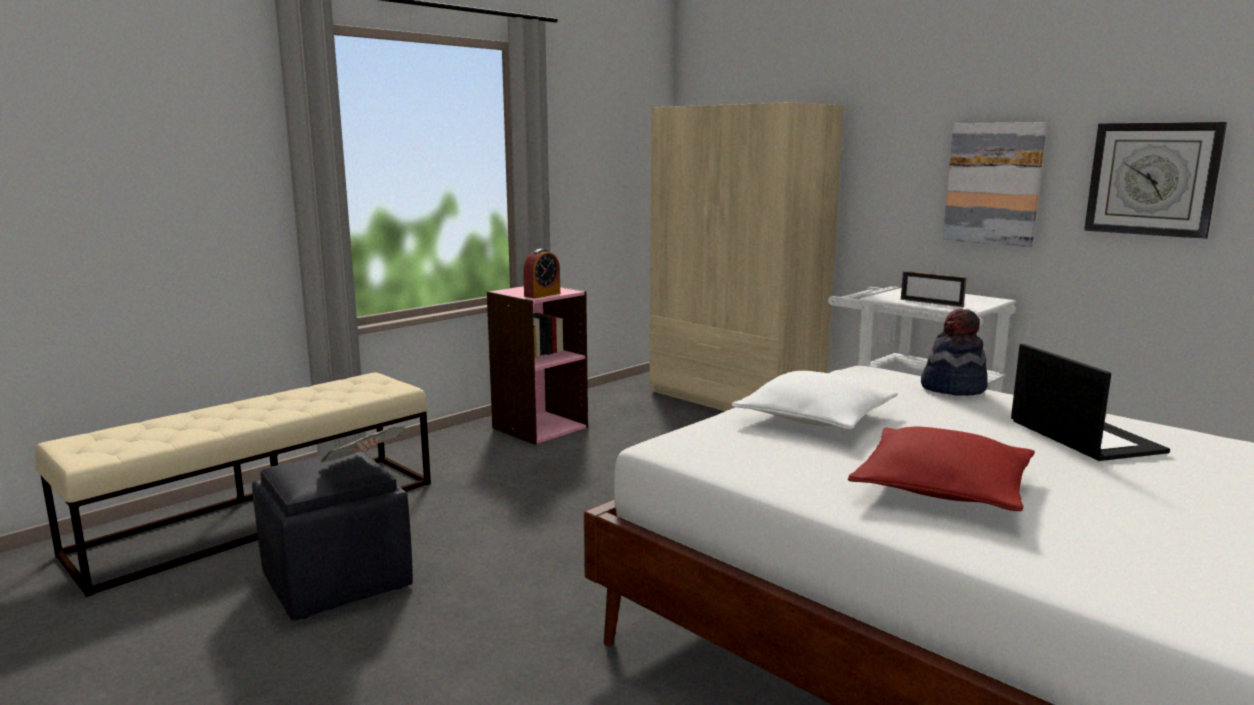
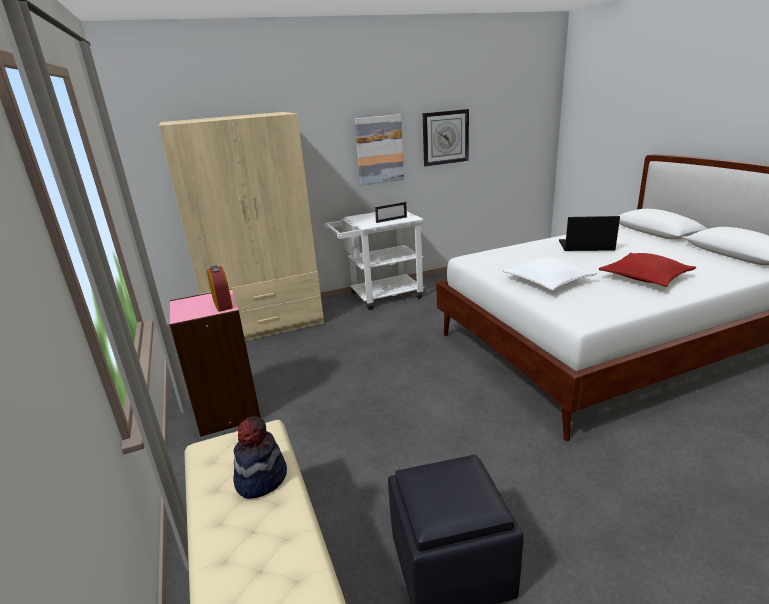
camera: 65 degrees left, 10 degrees up
(363, 467) = (459, 466): newspaper -> none
(952, 388) = (516, 249): hat -> hat (260, 478)

